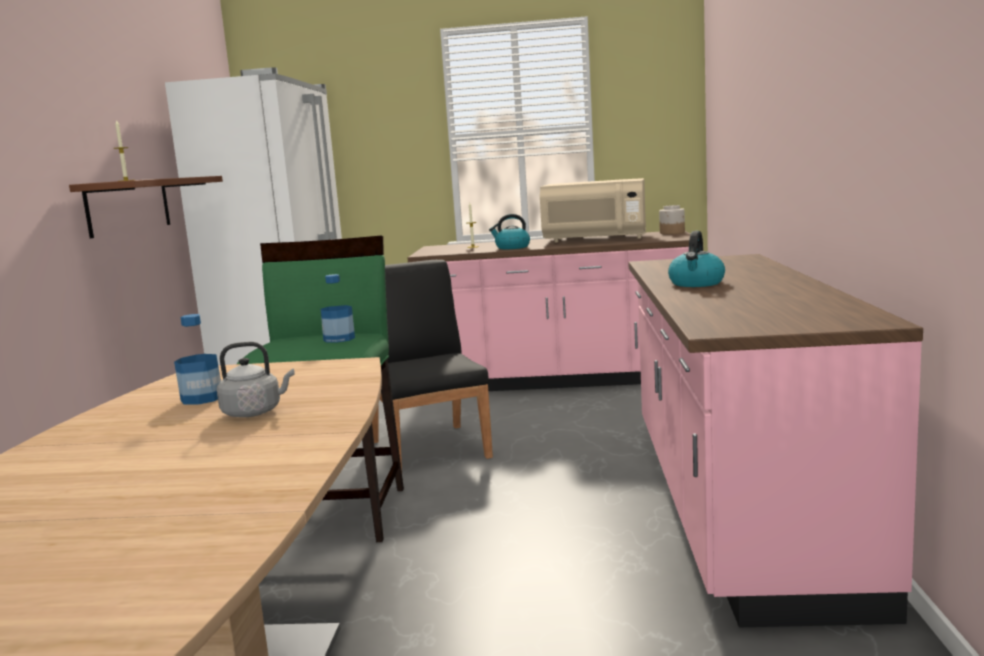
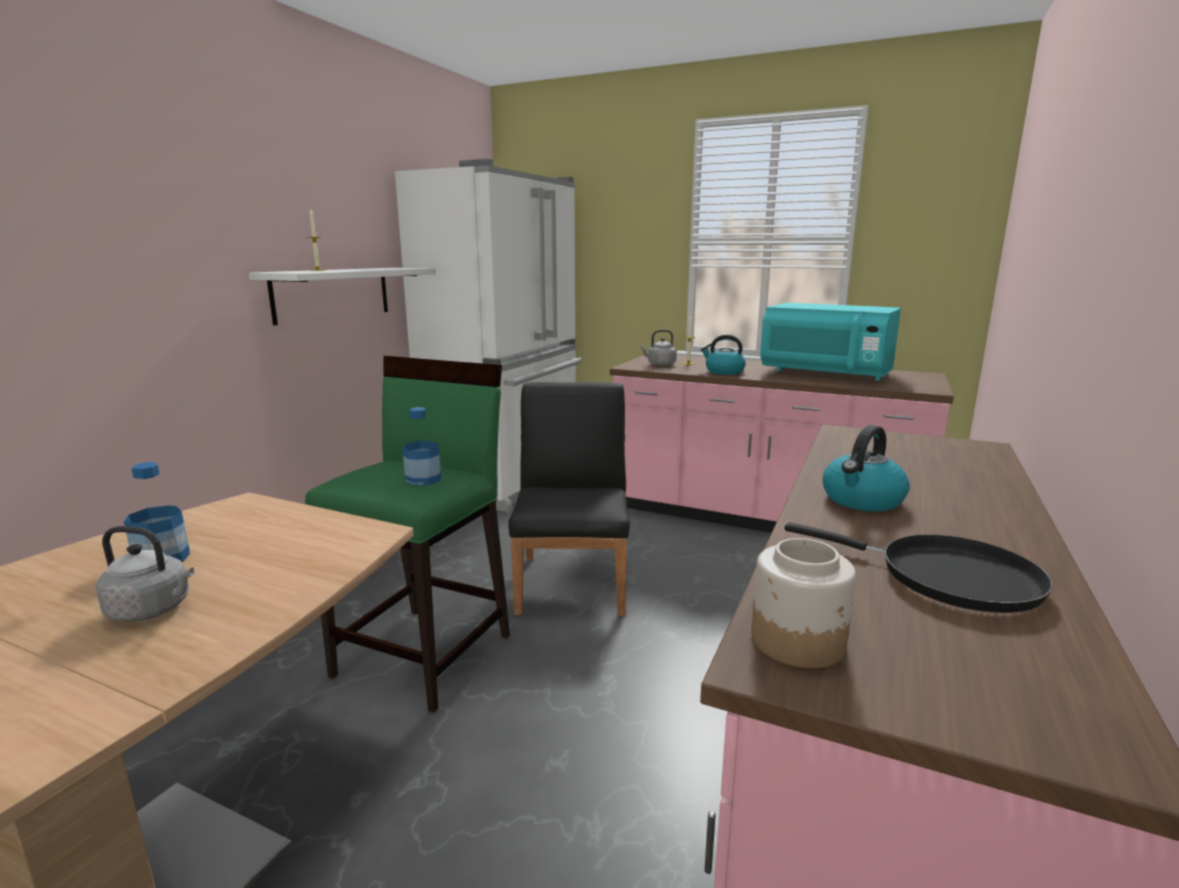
camera: 20 degrees right, 5 degrees up
(129, 206) = (332, 294): brown shelf -> white shelf
(449, 250) = (660, 365): none -> grey kettle
(595, 239) = (825, 374): beige microwave -> turquoise microwave
(672, 233) = (926, 377): jar -> jar (799, 641)
(771, 298) = (946, 577): none -> black frying pan

